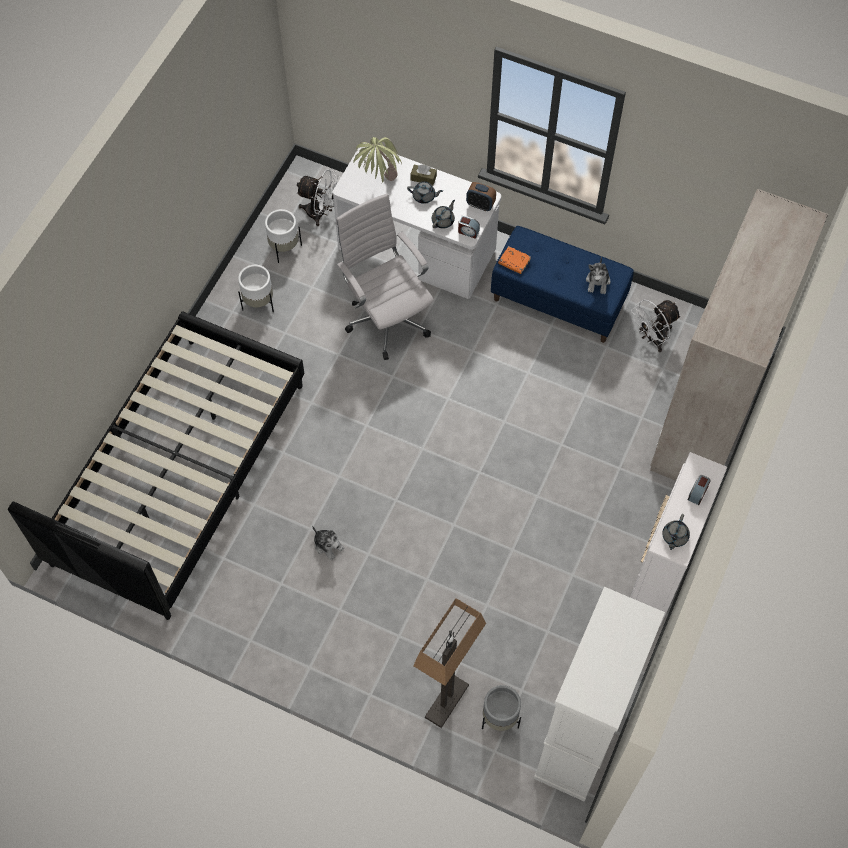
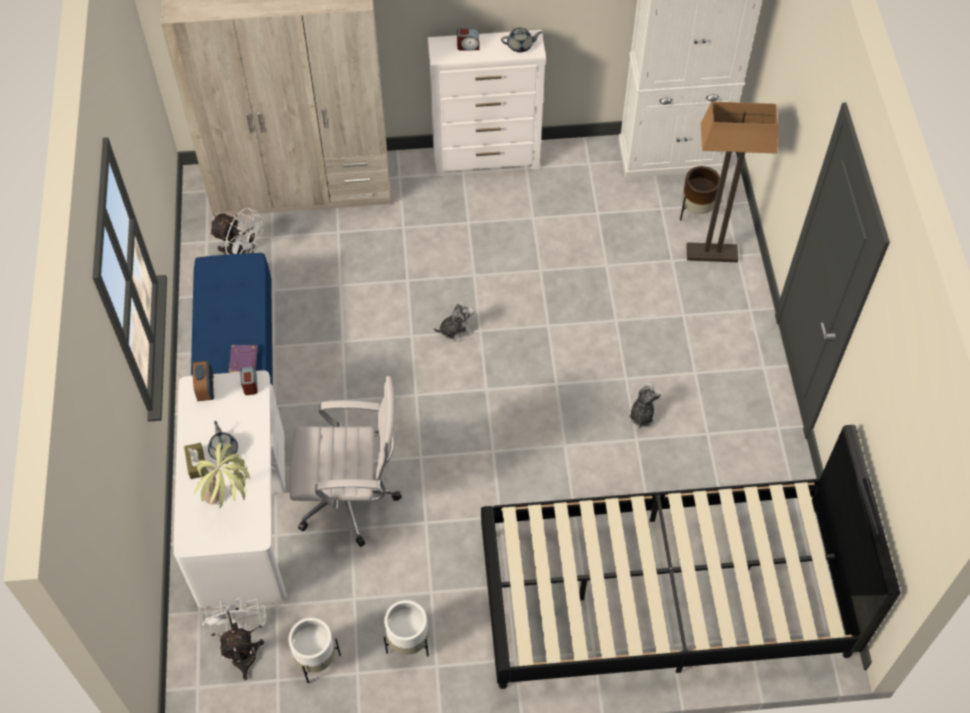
camera: 120 degrees left, 5 degrees down
(386, 318) = (352, 499): white office chair -> white office chair turned 120 degrees counterclockwise
(443, 220) = (248, 415): grey teapot -> none
(500, 718) = (696, 212): grey planter -> brown planter
(513, 262) = (244, 361): orange book -> purple book
(598, 282) = (229, 279): plush toy -> plush toy (455, 330)

